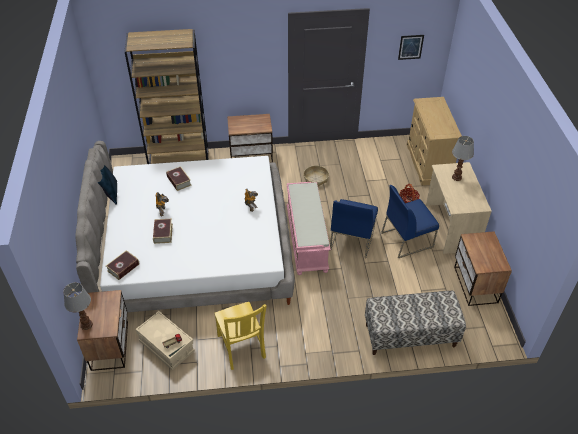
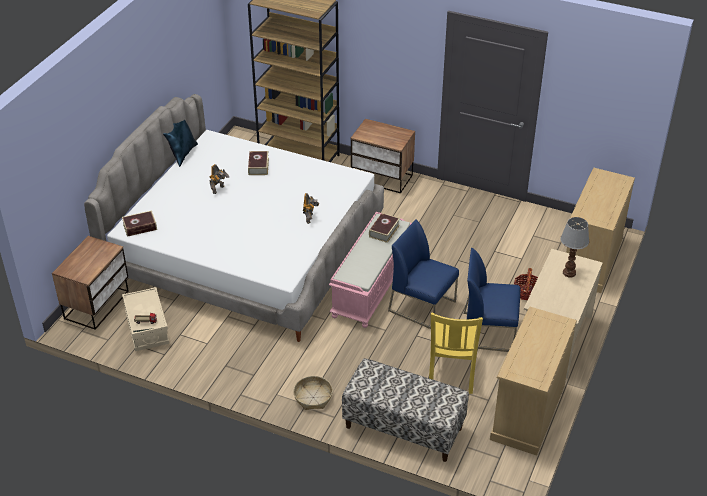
camera: 30 degrees right, 5 degrees down
(86, 325) = (69, 264): table lamp -> none
(163, 233) = (201, 210): book -> book (384, 231)
(241, 347) = (217, 361): yellow chair -> yellow chair (451, 373)
(316, 179) = (436, 228): basket -> basket (313, 397)
(351, 239) = (423, 306): blue chair -> blue chair turned 75 degrees clockwise
(410, 47) = (600, 97): picture -> none
(475, 285) = (527, 411): nightstand -> beige dresser

